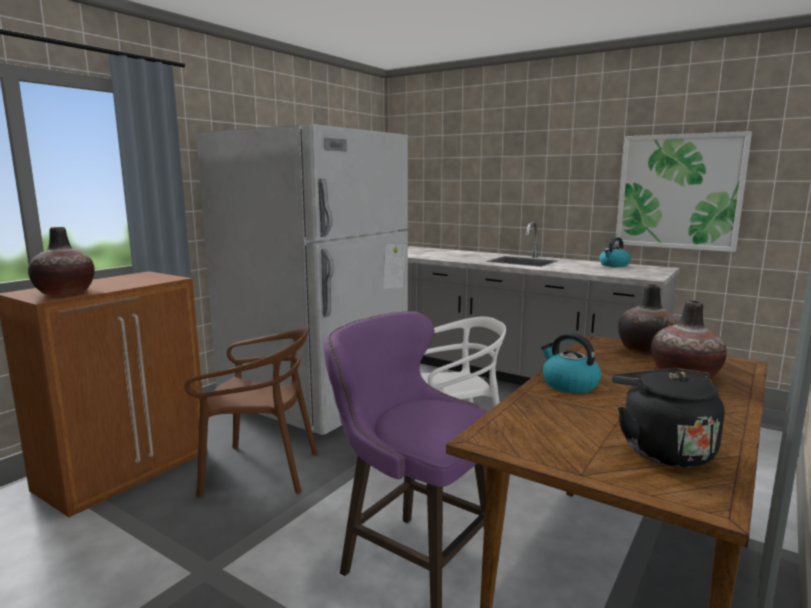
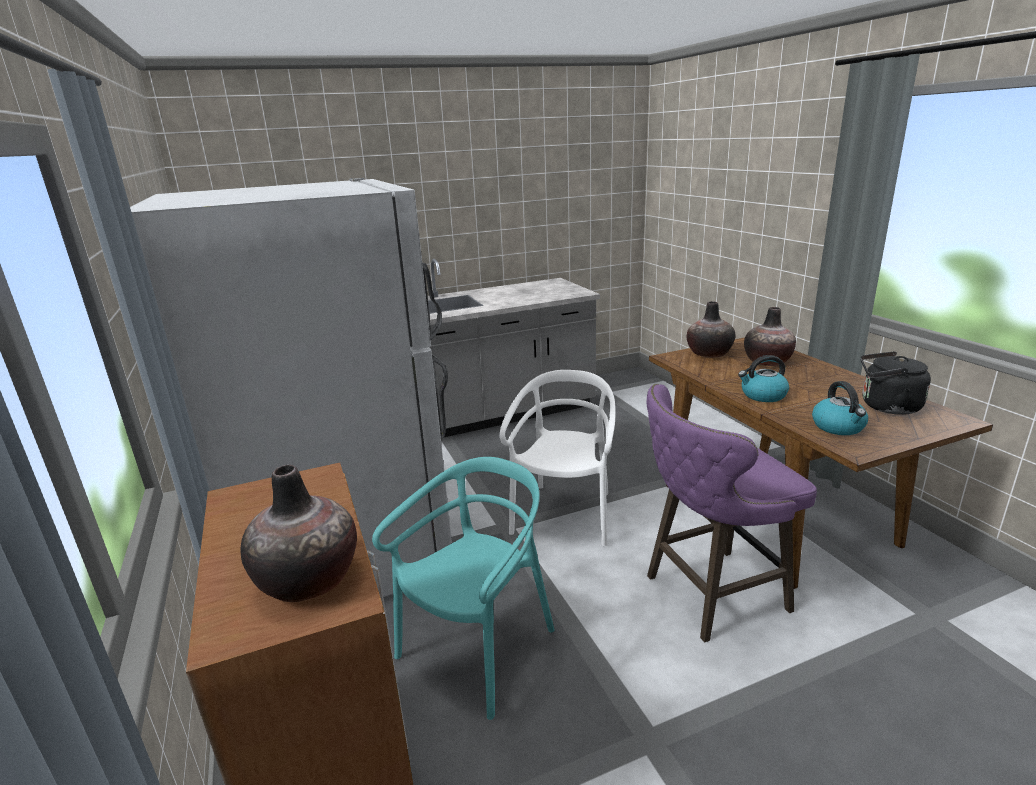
camera: 55 degrees left, 10 degrees up
(260, 471) = (479, 648): brown chair -> turquoise chair
(613, 265) = (520, 287): kettle -> kettle (838, 427)
(679, 192) = (550, 209): picture -> none

